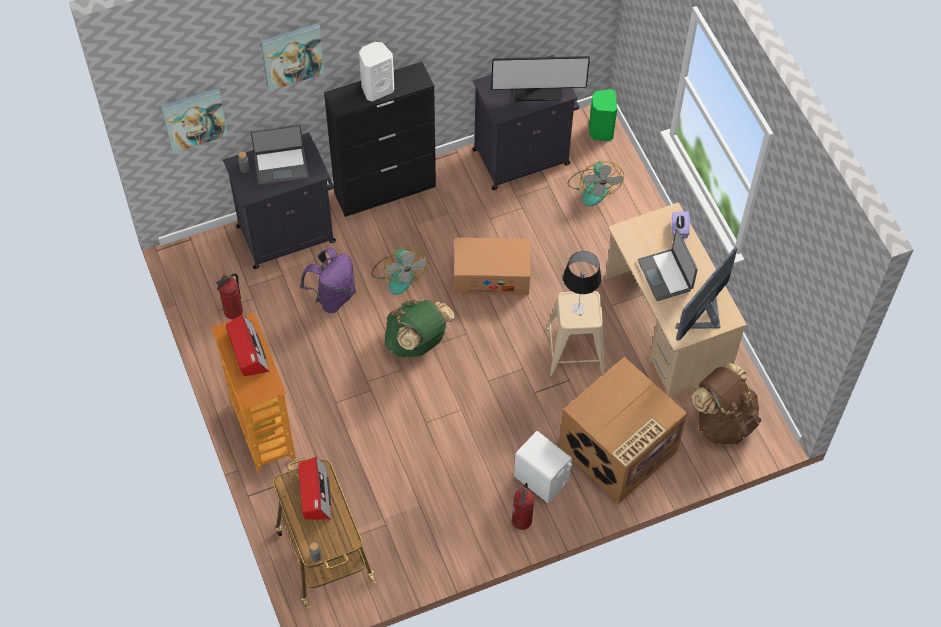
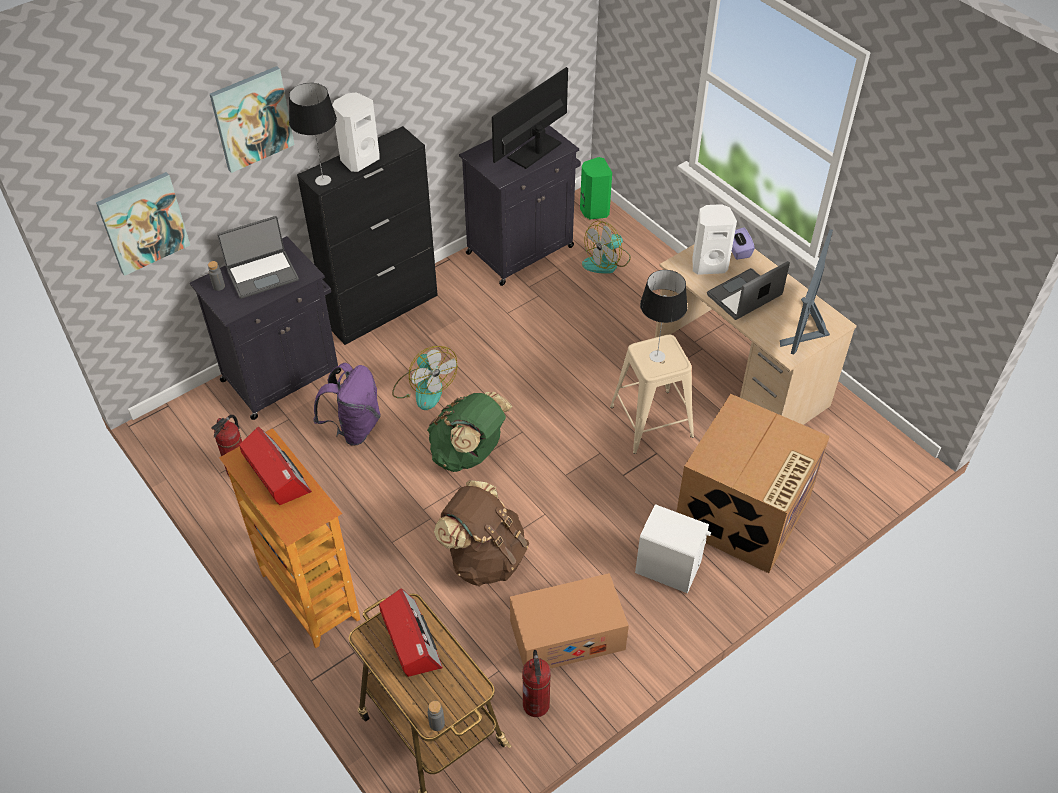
camera: 15 degrees left, 10 degrees down
(342, 103) = (323, 180): none -> table lamp
(491, 275) = (529, 366): cardboard box -> cardboard box (567, 635)
(522, 521) = (664, 622): fire extinguisher -> fire extinguisher (536, 705)
(538, 92) = (534, 151): monitor -> monitor turned 150 degrees clockwise
(593, 187) = (607, 262): fan -> fan turned 75 degrees clockwise
(648, 237) = (708, 264): none -> white speaker
(666, 275) = (744, 296): laptop -> laptop turned 90 degrees clockwise
(723, 421) = (844, 454): brown backpack -> brown backpack (485, 557)

